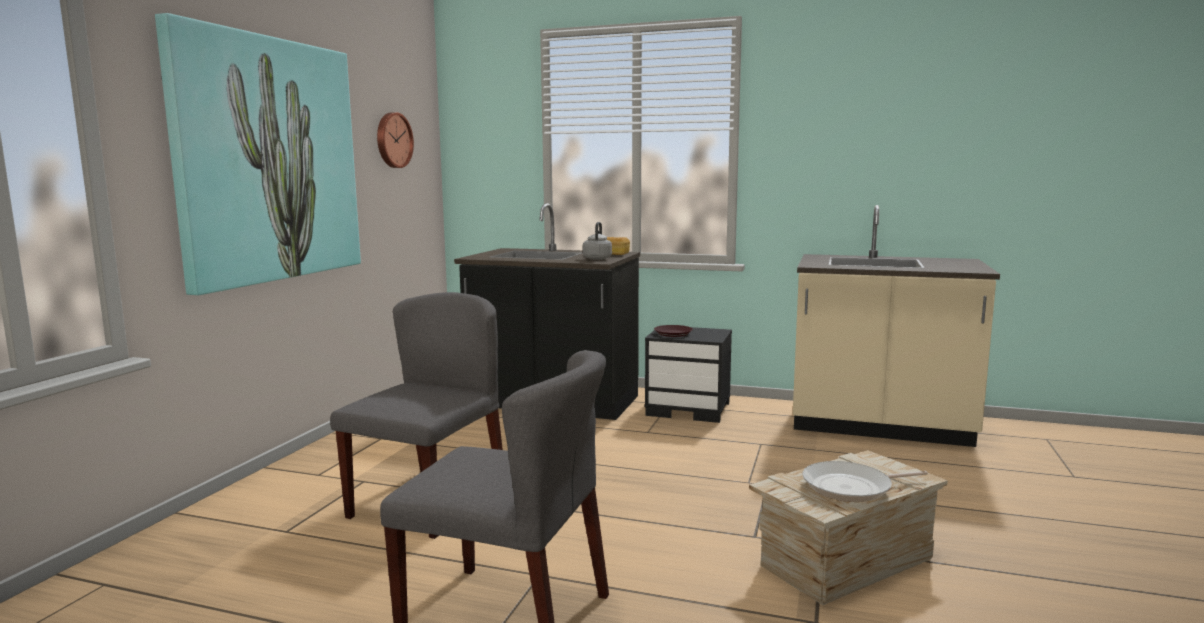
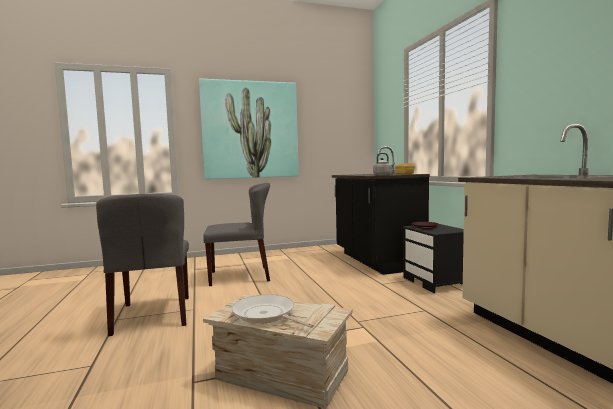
camera: 55 degrees right, 5 degrees down
(393, 140) = (332, 120): wall clock -> none

